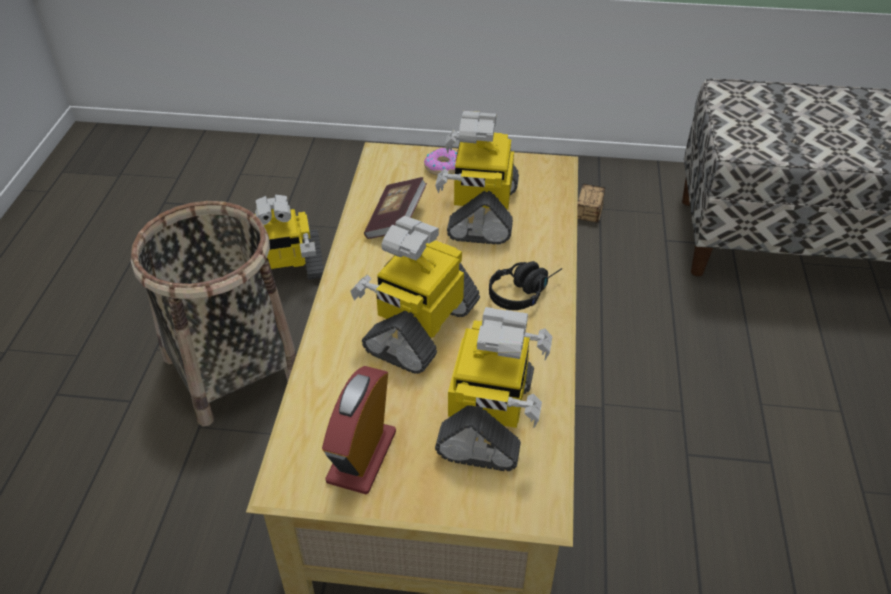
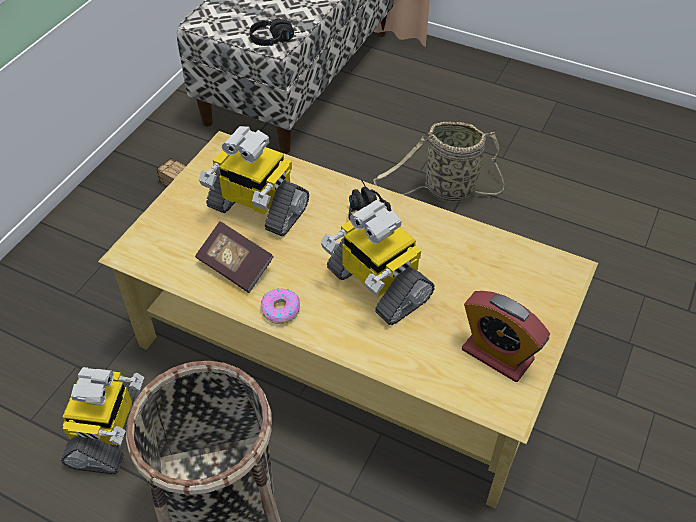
camera: 70 degrees left, 5 degrees up
(443, 167) = (179, 215): donut -> donut (280, 310)
(489, 418) = (484, 270): toy robot -> none
(745, 440) = (446, 191): none -> basket
(749, 146) = (277, 39): none -> black headphones

